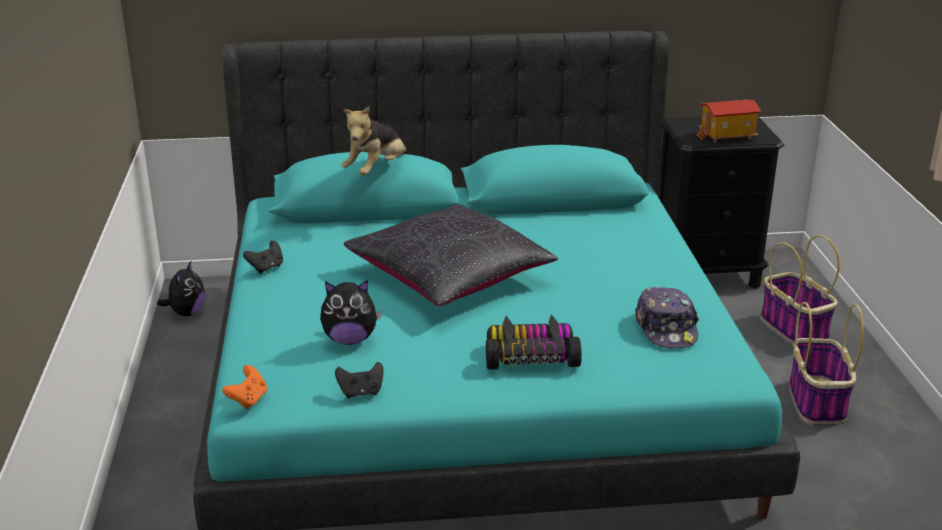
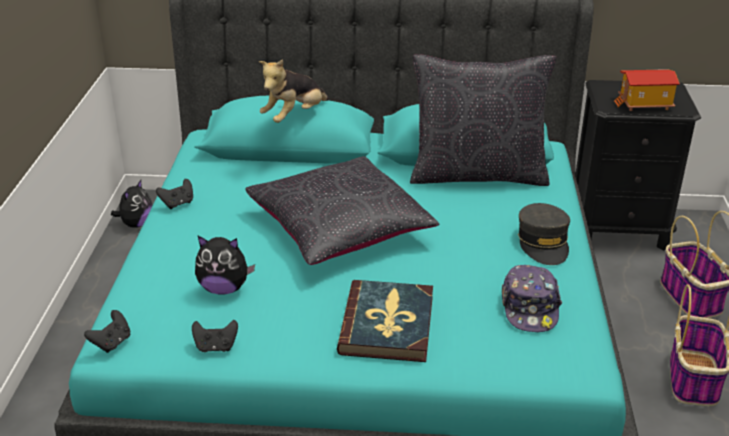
camera: 10 degrees right, 5 degrees up
(248, 400) = (112, 343): orange game controller -> black game controller
(531, 356) = (388, 325): toy car -> book
(573, 216) = (477, 174): none -> black pillow
(660, 272) = (543, 243): none -> grey cap

